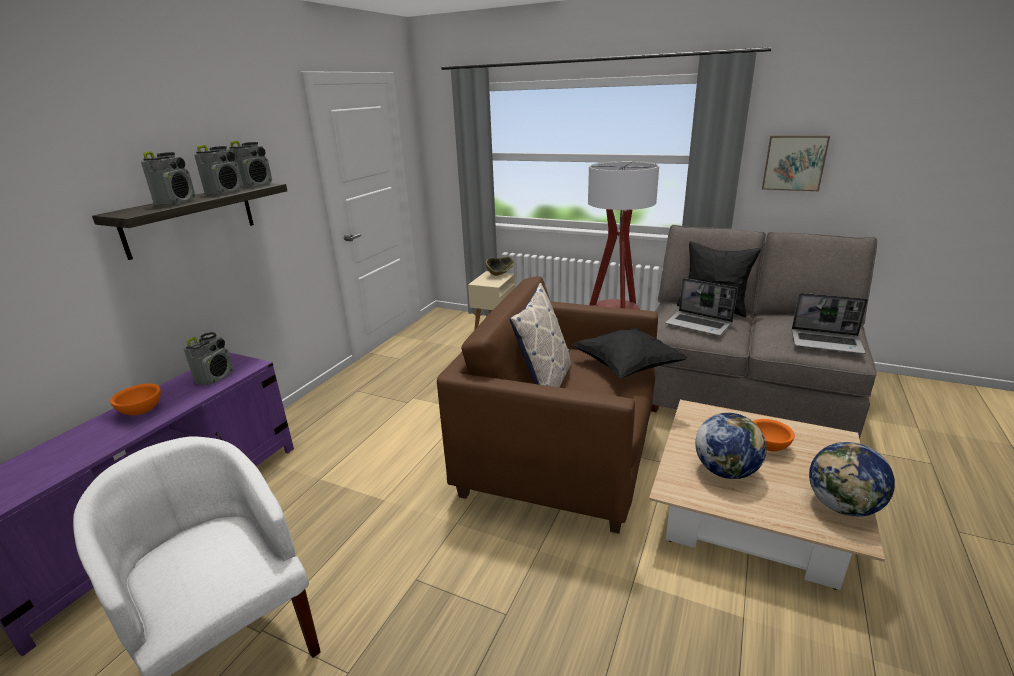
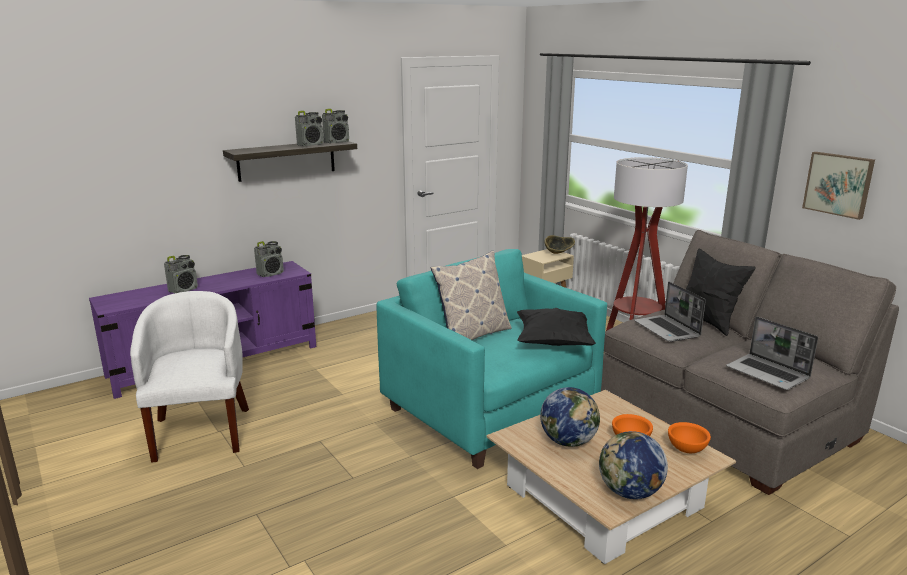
camera: 30 degrees right, 5 degrees down
(142, 411) = (218, 282): orange bowl -> orange bowl (687, 450)
(176, 202) = (274, 148): radio -> radio (184, 290)
(560, 458) = (490, 411): brown armchair -> turquoise armchair

